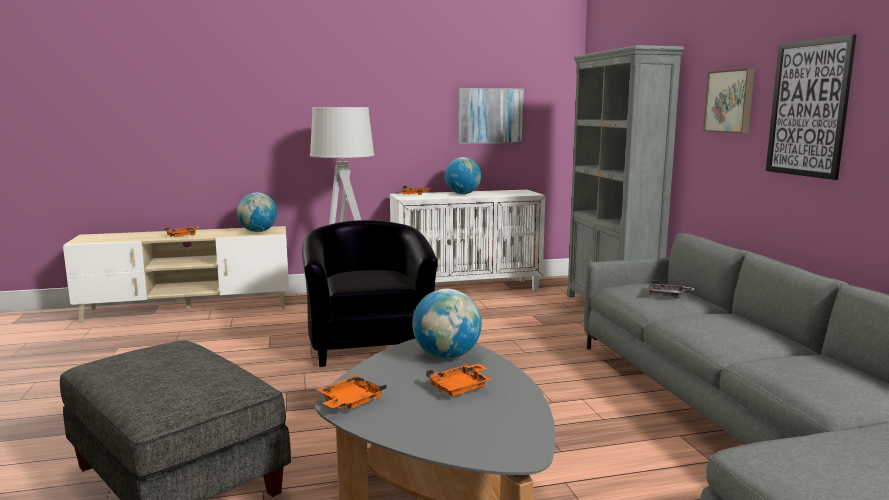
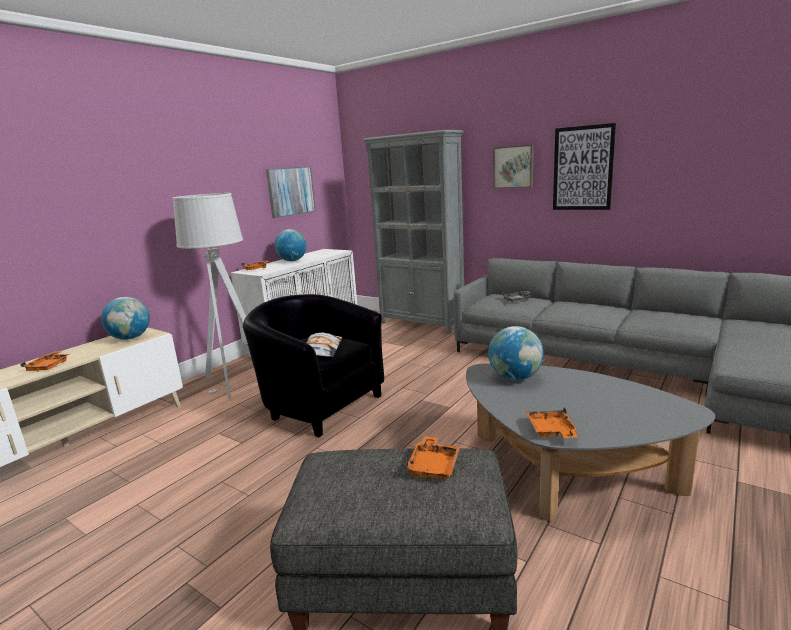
camera: 40 degrees left, 5 degrees up
(365, 281) = (321, 350): none -> pillow
(460, 388) = (574, 392): orange tray -> orange tray (434, 466)

